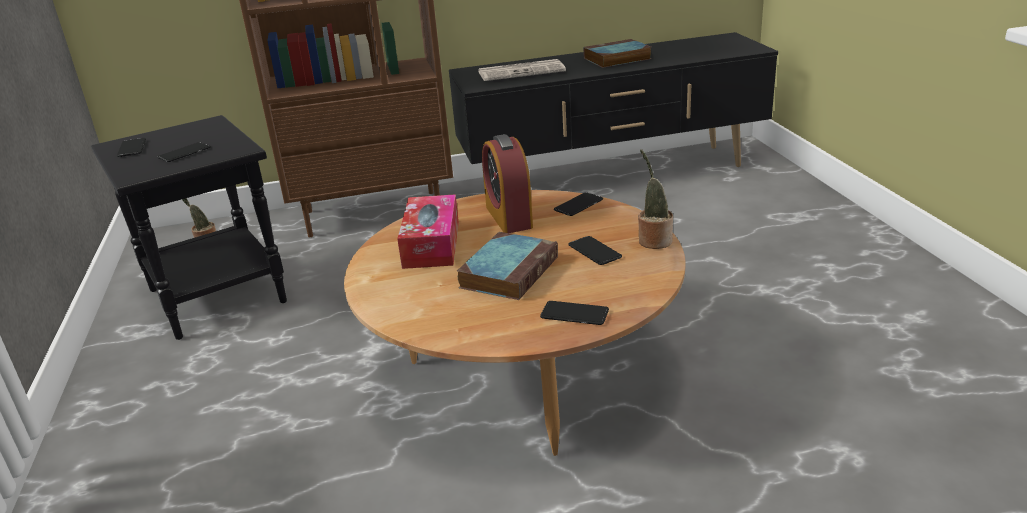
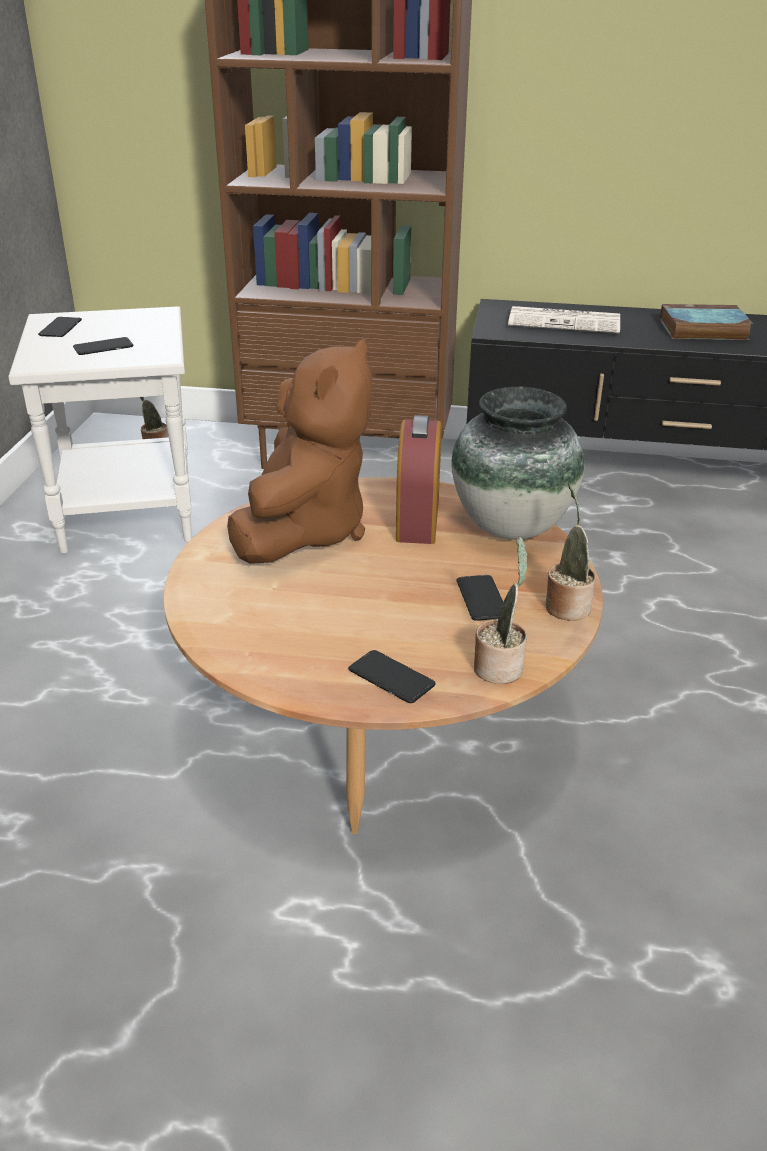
camera: 20 degrees right, 5 degrees up
(220, 296) = (131, 514): black side table -> white side table
(431, 244) = (304, 531): tissue box -> brown plush toy
(509, 271) = (362, 594): book -> none
(578, 205) = (512, 527): phone -> vase
(641, 286) = (499, 666): none -> potted plant

